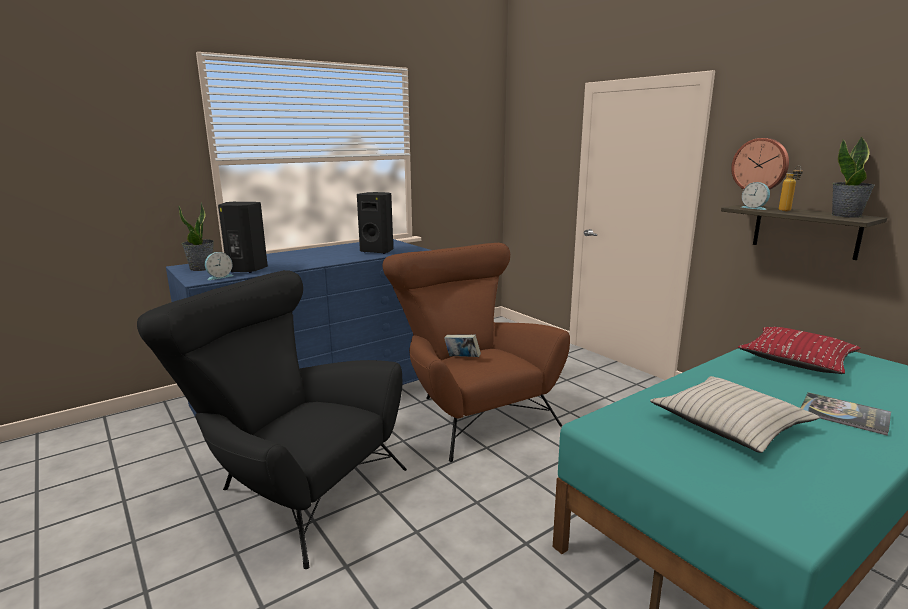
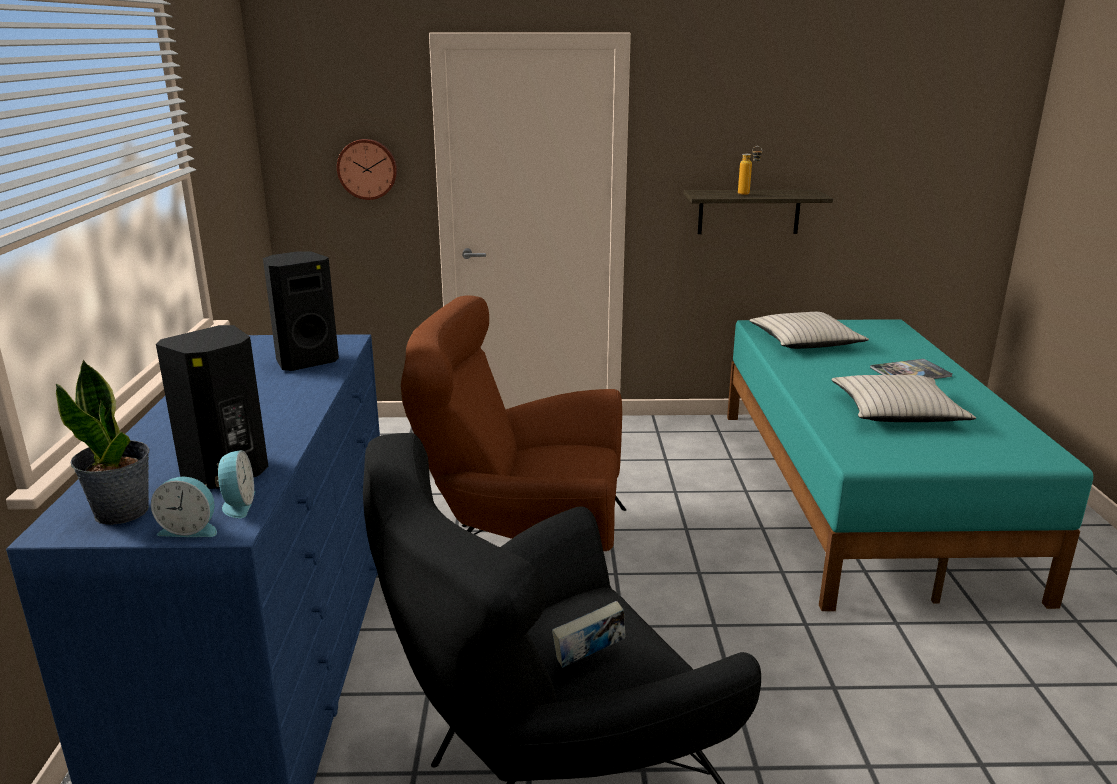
camera: 55 degrees left, 5 degrees up
(462, 358) = (542, 475): book -> book (589, 658)
(755, 208) = (716, 195): alarm clock -> alarm clock (190, 529)
(760, 165) = (697, 145): wall clock -> wall clock (367, 169)
(796, 360) = (805, 341): red pillow -> beige pillow
(846, 215) = (796, 192): potted plant -> none

